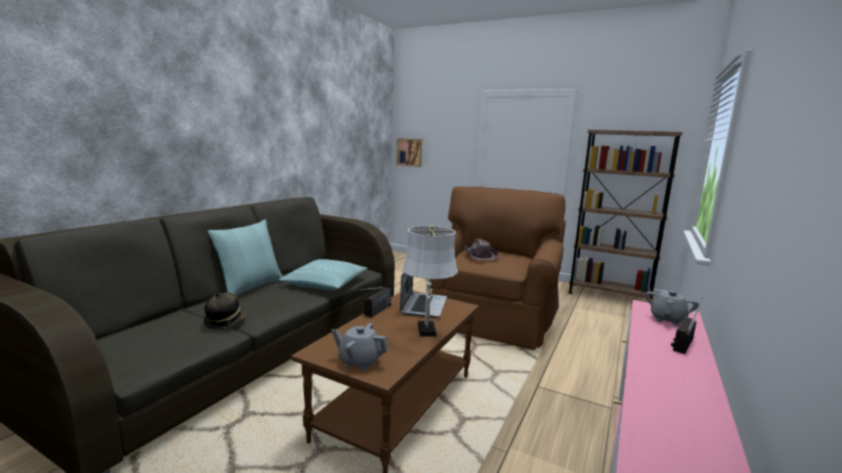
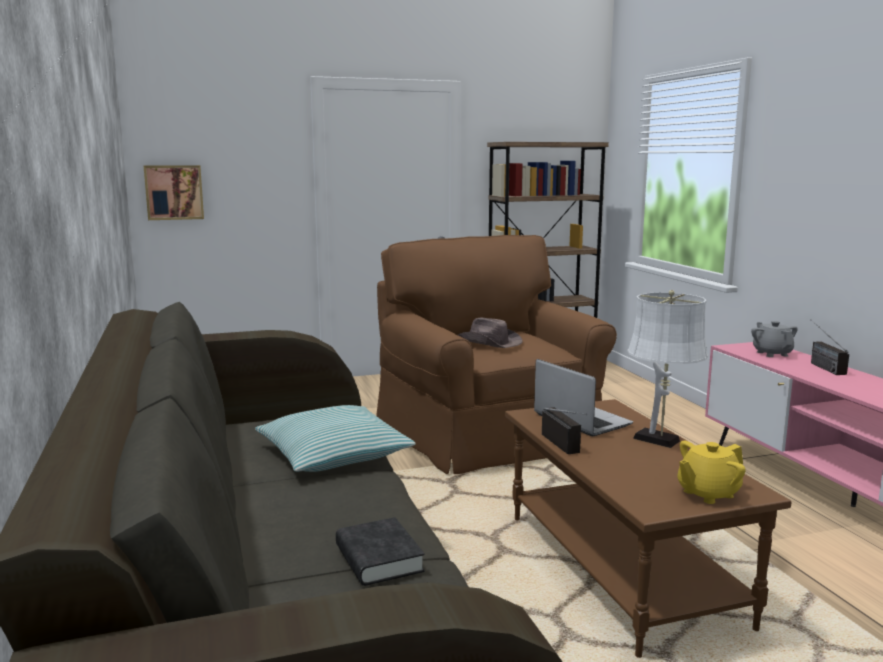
camera: 45 degrees left, 0 degrees up
(225, 321) = (379, 559): hat -> black book
(249, 287) = (237, 506): pillow -> none
(359, 361) = (707, 493): grey teapot -> yellow teapot

